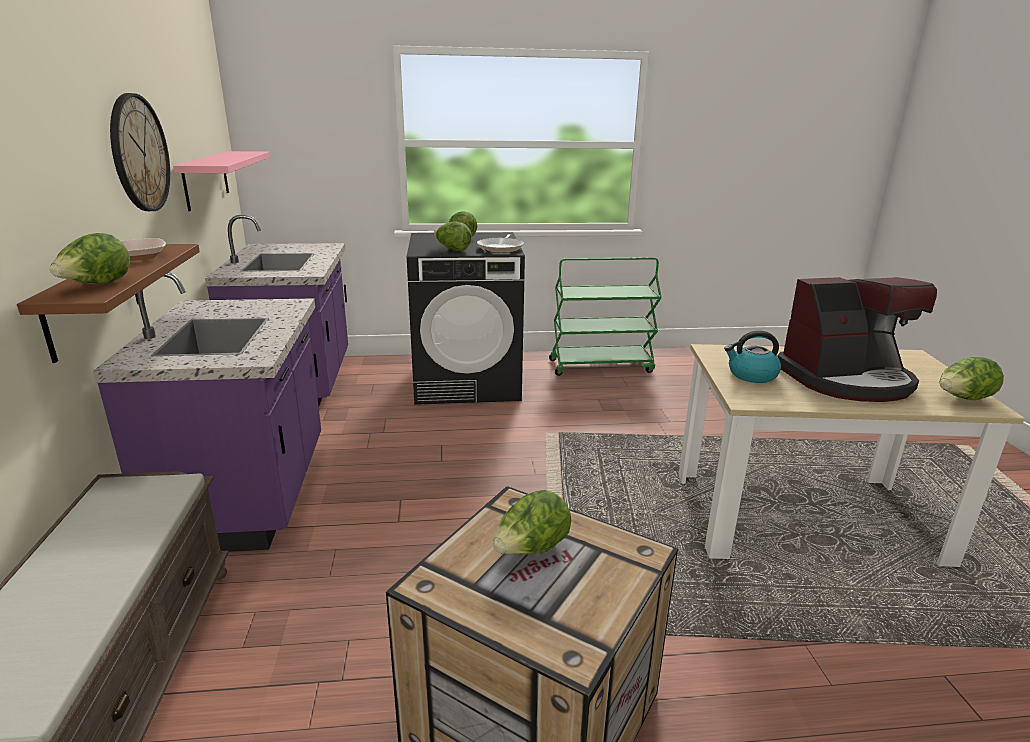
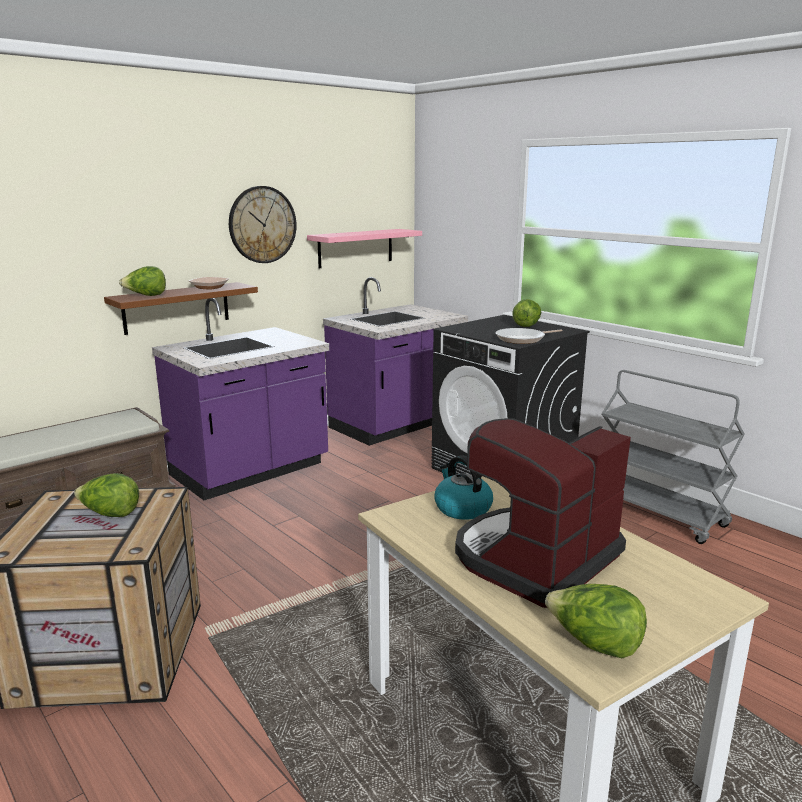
camera: 55 degrees right, 5 degrees down
(452, 250) = (480, 332): lettuce -> none
(601, 366) = (658, 514): green cart -> grey cart
(846, 380) = (535, 558): coffee machine -> coffee machine turned 90 degrees clockwise

